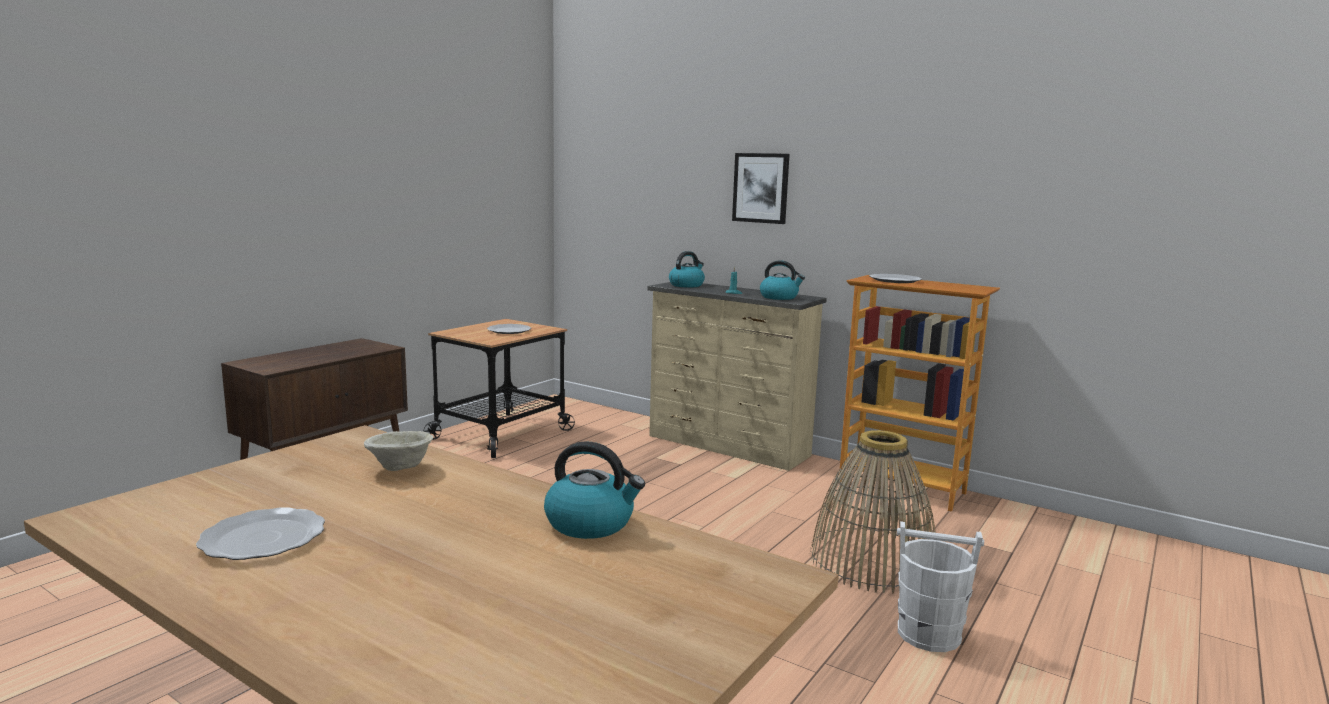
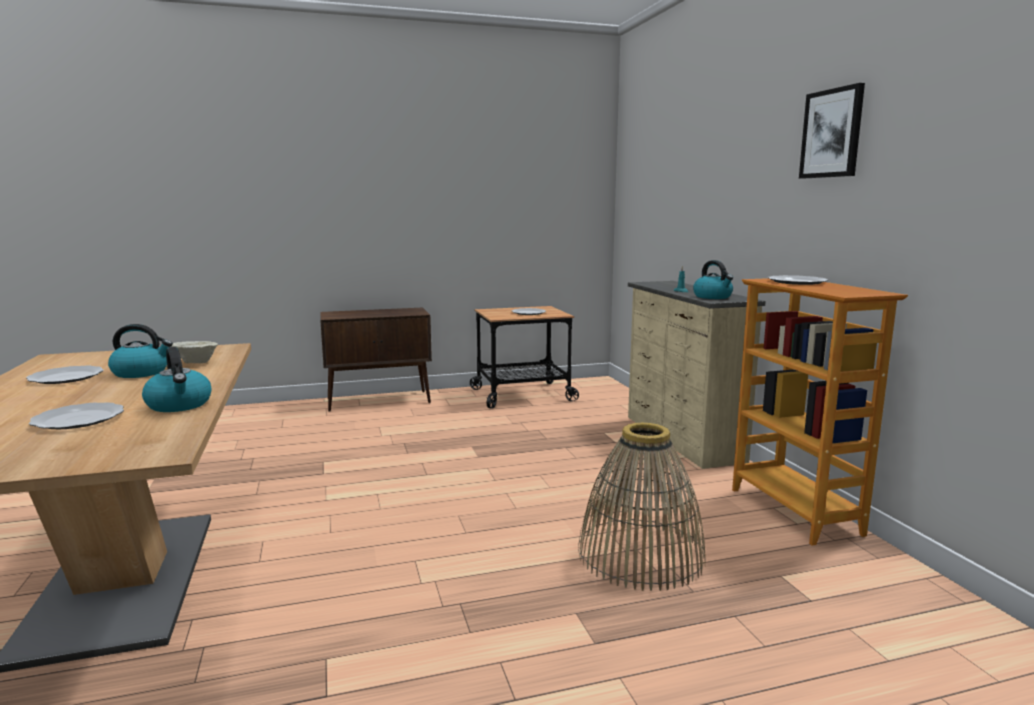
camera: 40 degrees right, 0 degrees up
(535, 580) = (79, 419): none -> plate
(686, 285) = (663, 284): kettle -> kettle (141, 372)
(761, 188) = (727, 190): picture -> picture (832, 133)
(929, 634) = (581, 623): white bucket -> none

